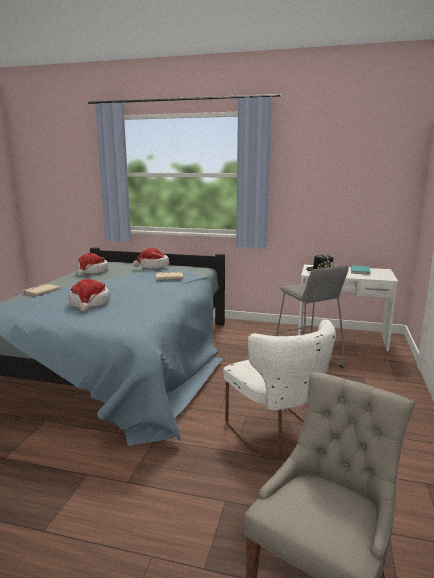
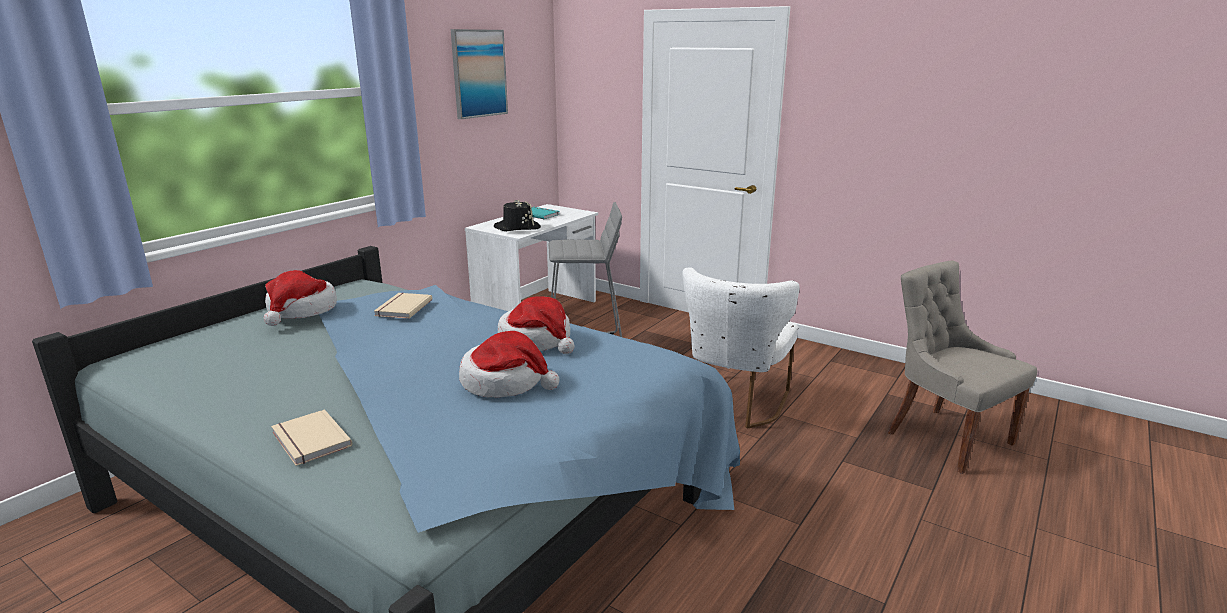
camera: 70 degrees left, 5 degrees up
(92, 272) = (213, 375): hat -> hat (537, 341)
(277, 433) = (734, 405): white chair -> white chair turned 120 degrees clockwise
(338, 169) = (478, 73): none -> picture

